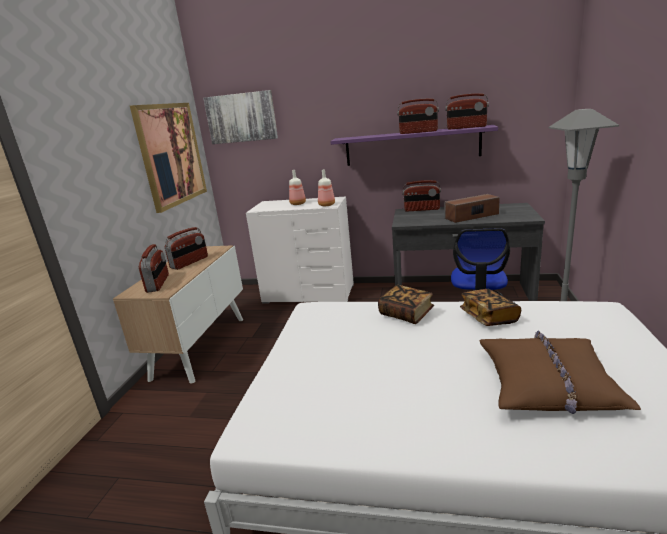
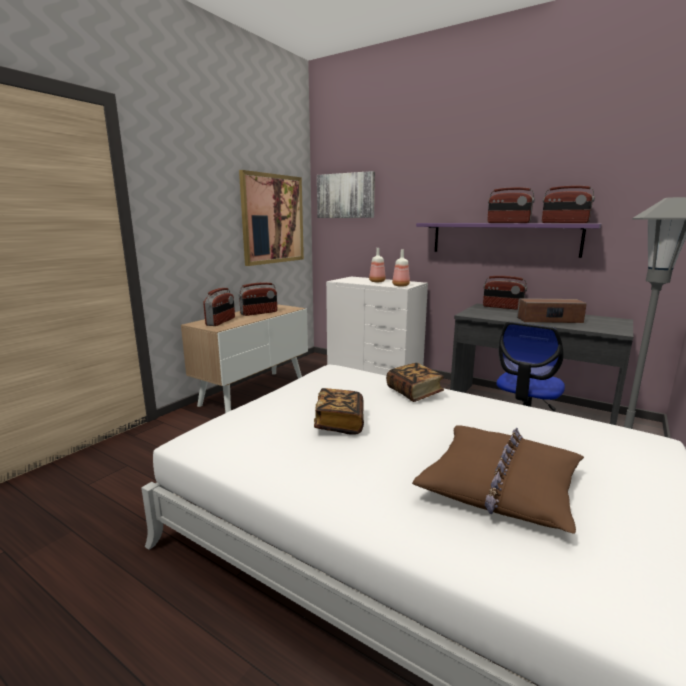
camera: 20 degrees right, 5 degrees down
(488, 317) = (497, 415): book -> book (339, 423)

